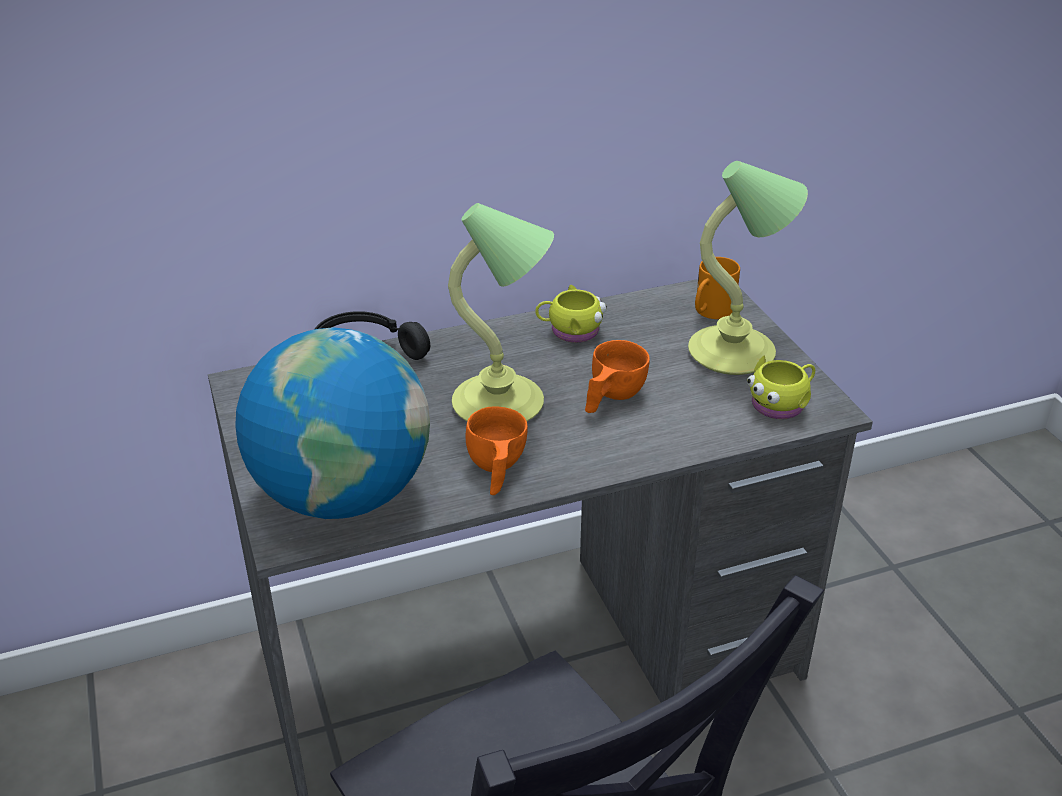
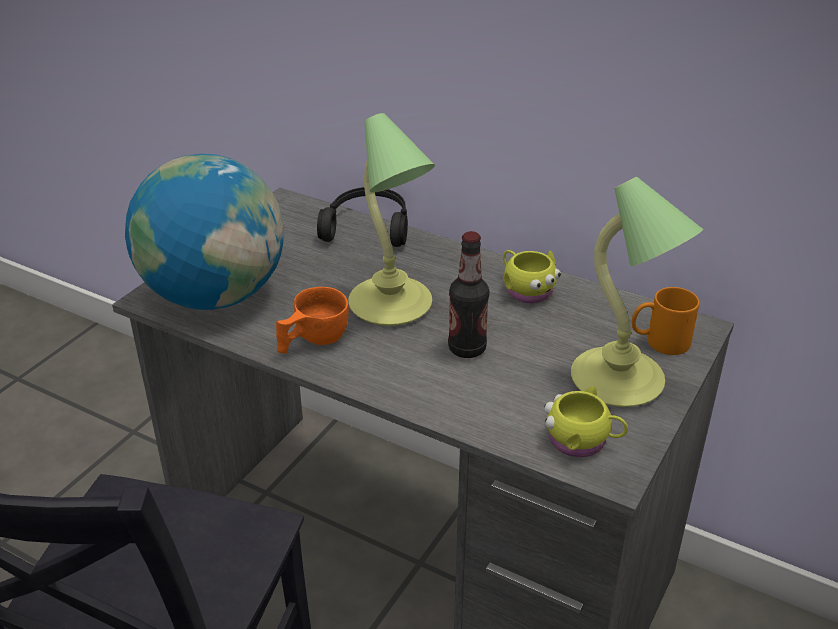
camera: 50 degrees right, 0 degrees up
(611, 397) = (467, 349): orange cup -> bottle

